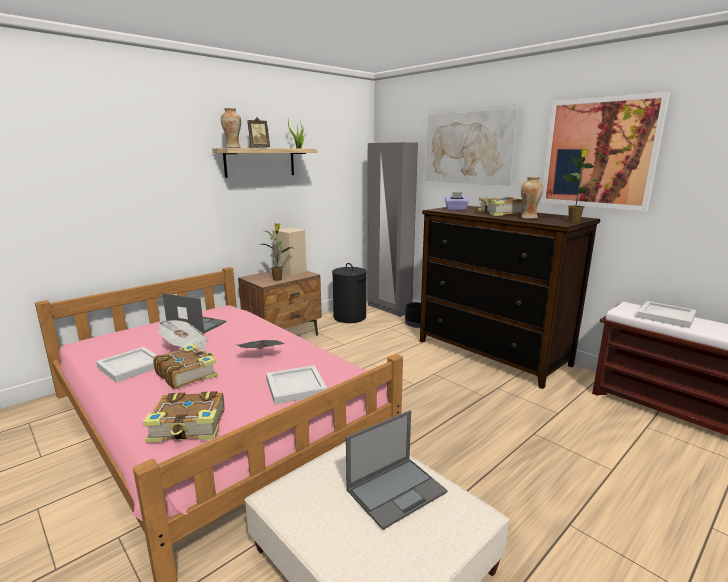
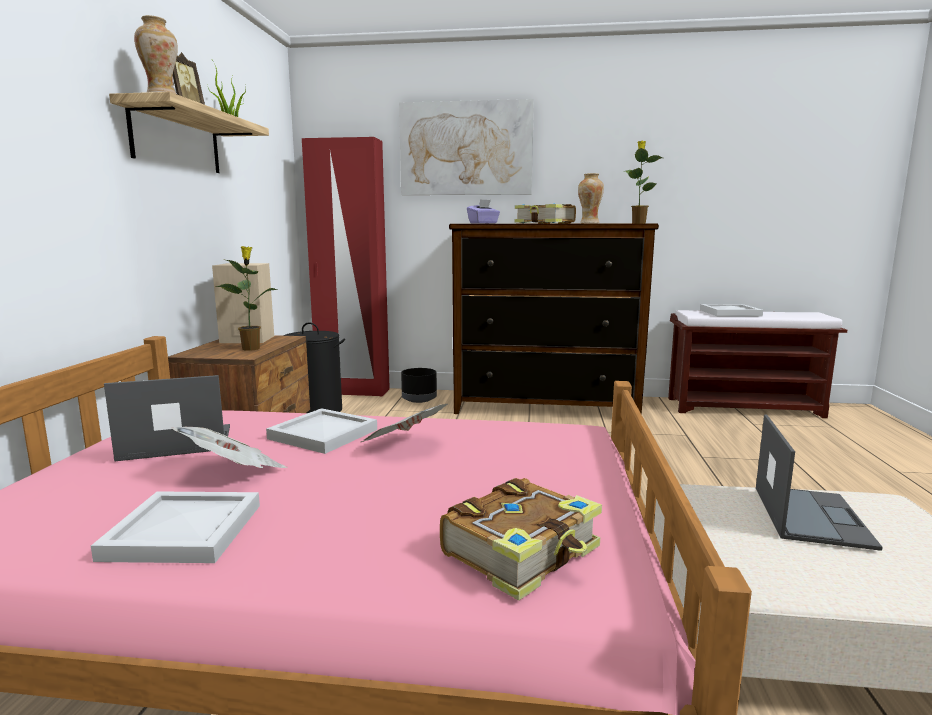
camera: 40 degrees left, 5 degrees down
(186, 374) = (337, 501): book -> none
(296, 386) = (537, 457): white tray -> white tray (323, 433)
(389, 309) = (353, 391): grey wardrobe -> red wardrobe
(599, 153) = (633, 152): picture -> none

